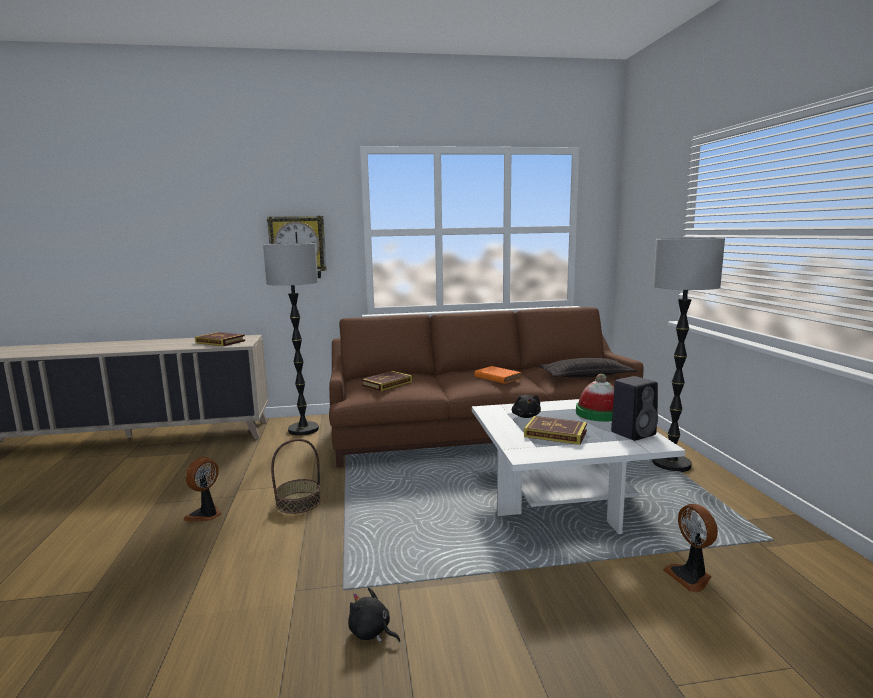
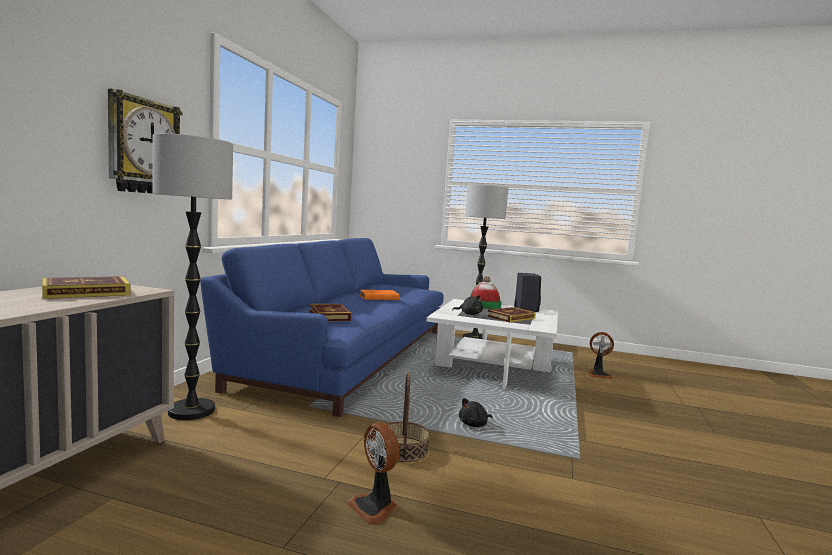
camera: 65 degrees left, 5 degrees down
(371, 632) = (636, 460): black plush toy -> black plush toy (474, 425)
(482, 430) = (348, 354): brown sofa -> blue sofa
(586, 375) = (409, 289): pillow -> none

